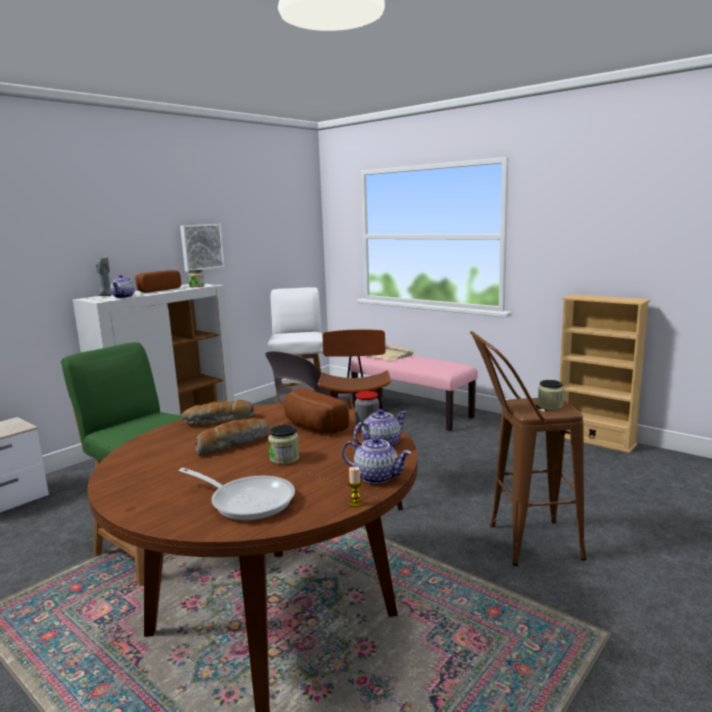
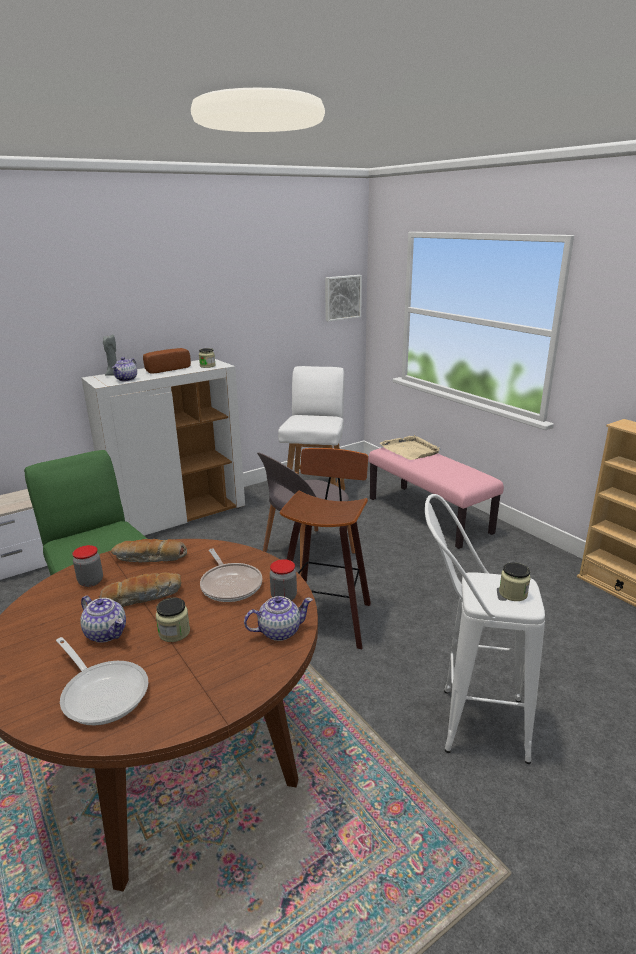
camera: 15 degrees right, 10 degrees up
(171, 441) = (91, 581): none -> jar
(201, 247) = (220, 319): picture -> picture (342, 297)
(312, 426) = (230, 585): bread -> frying pan
(355, 503) = (197, 724): candle -> none
(377, 477) = (244, 684): teapot -> teapot (107, 633)
(520, 543) = (466, 722): brown stool -> white stool

